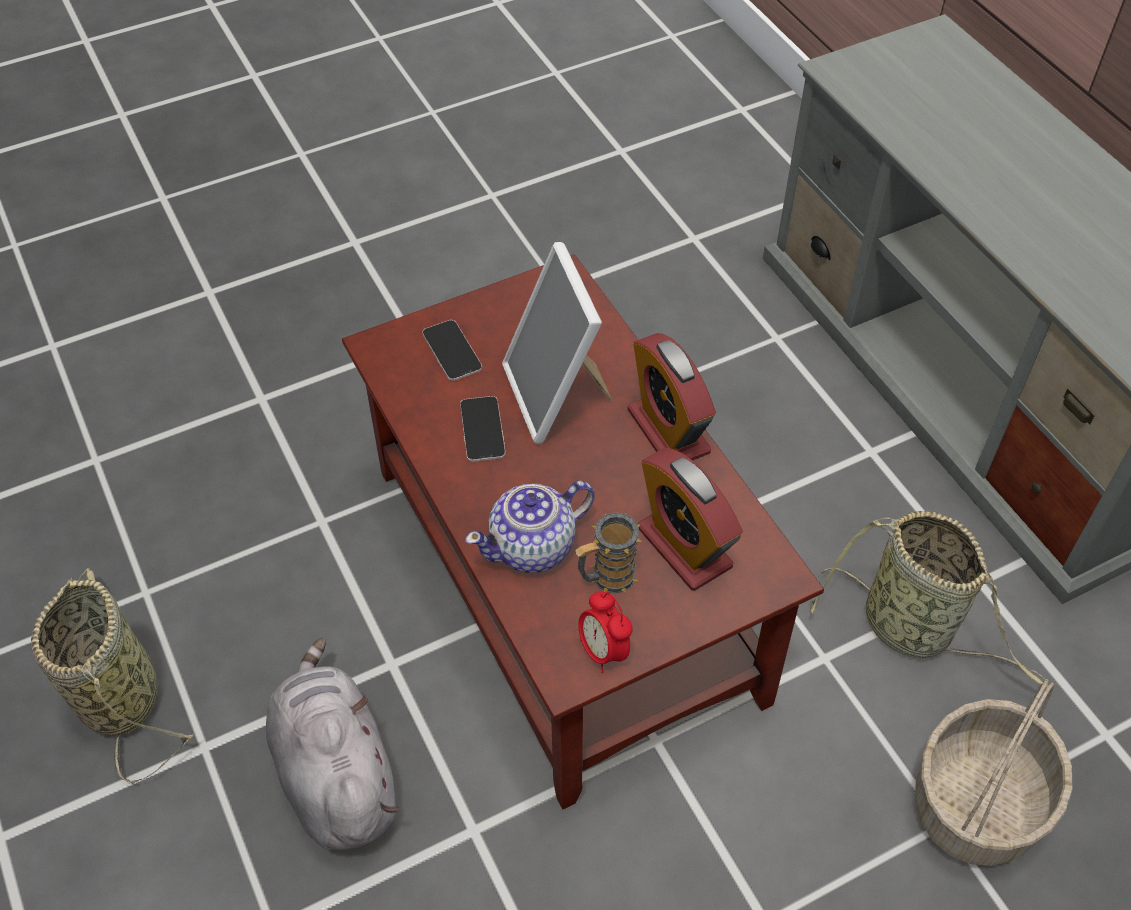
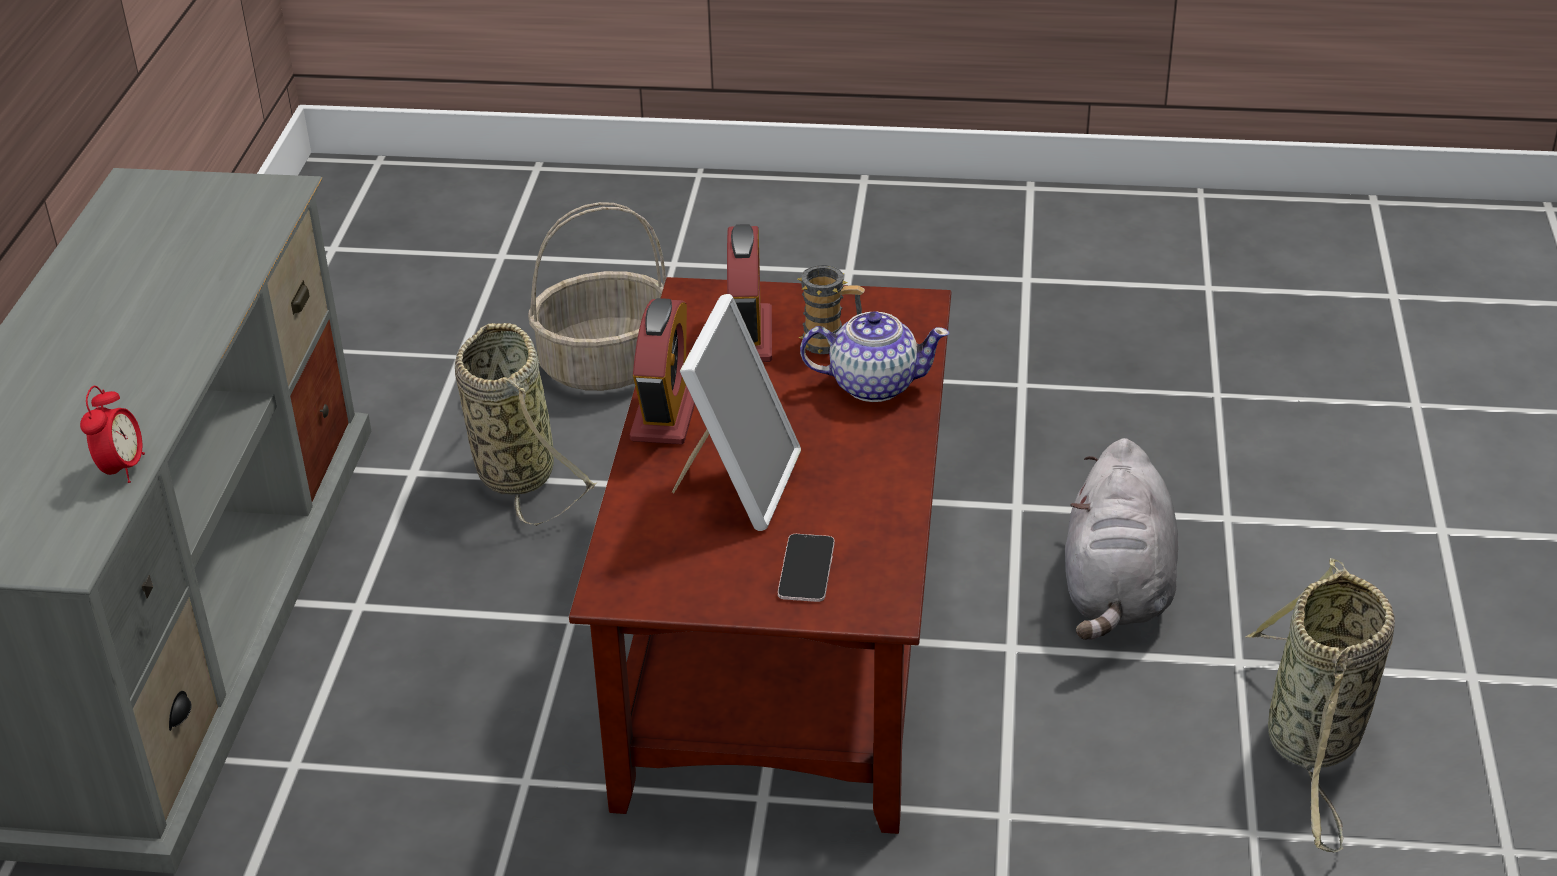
camera: 145 degrees left, 15 degrees down
(482, 429) = (839, 485): phone -> none
(603, 650) = (878, 306): alarm clock -> alarm clock (122, 469)

